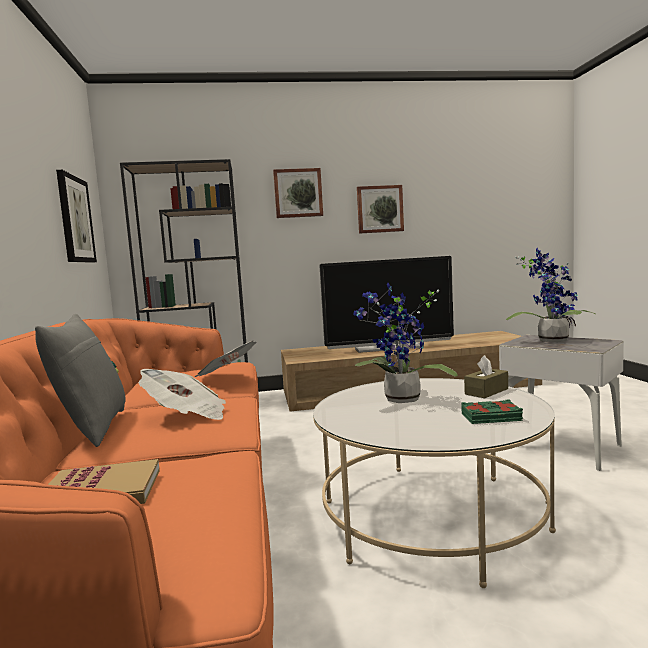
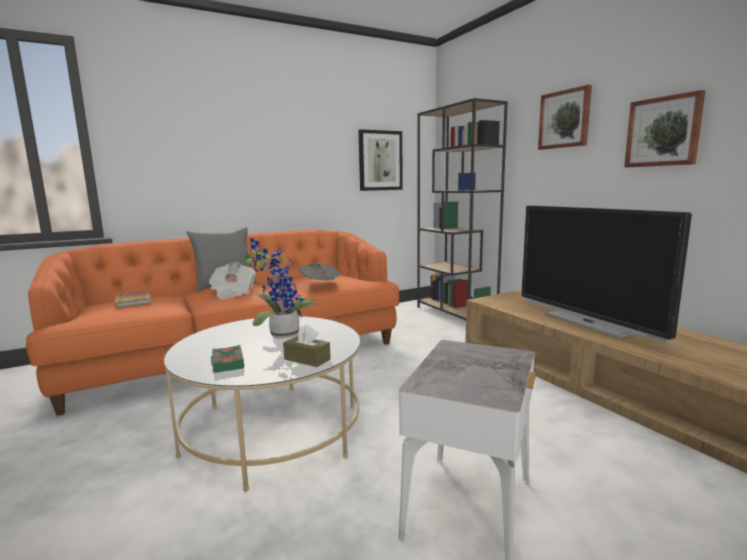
camera: 70 degrees right, 5 degrees up
(551, 340) = (489, 363): potted plant -> none

